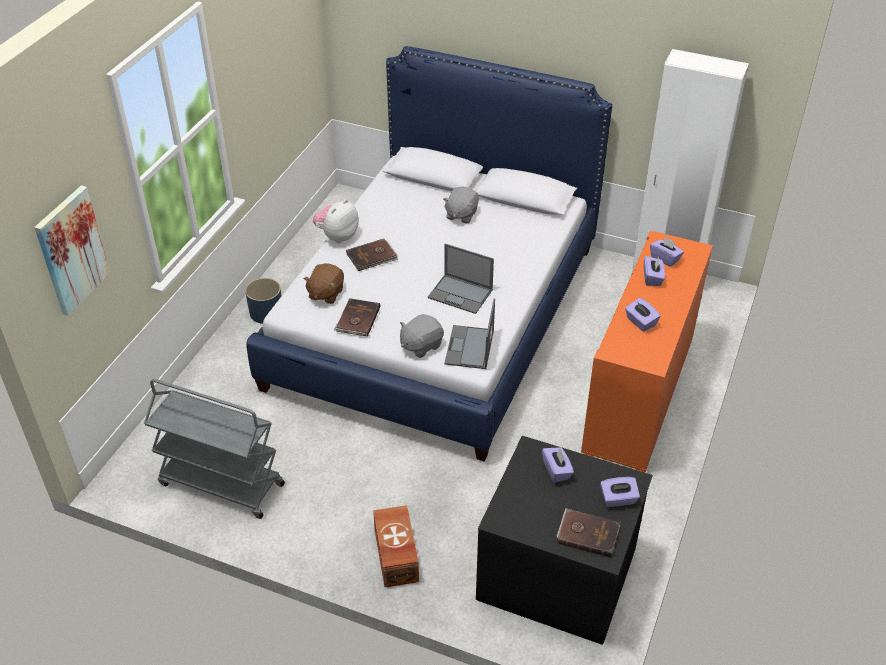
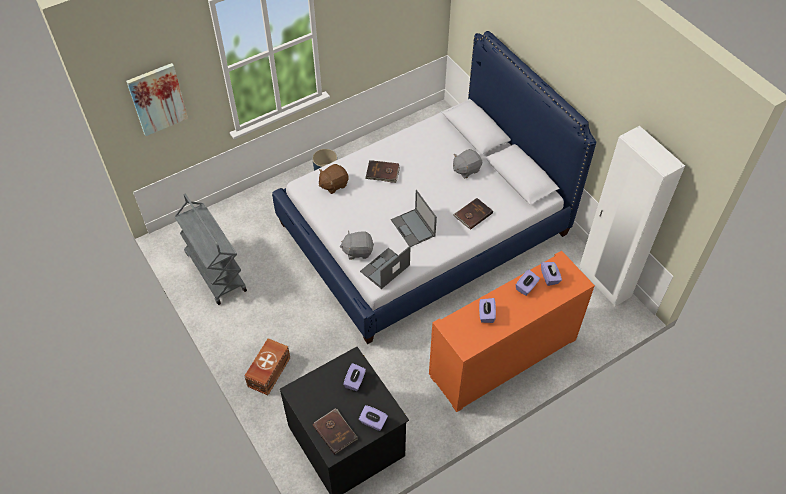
camera: 35 degrees right, 10 degrees up
(337, 236) = (375, 147): plush toy -> none
(357, 319) = (336, 212): brown book -> brown book (472, 214)

